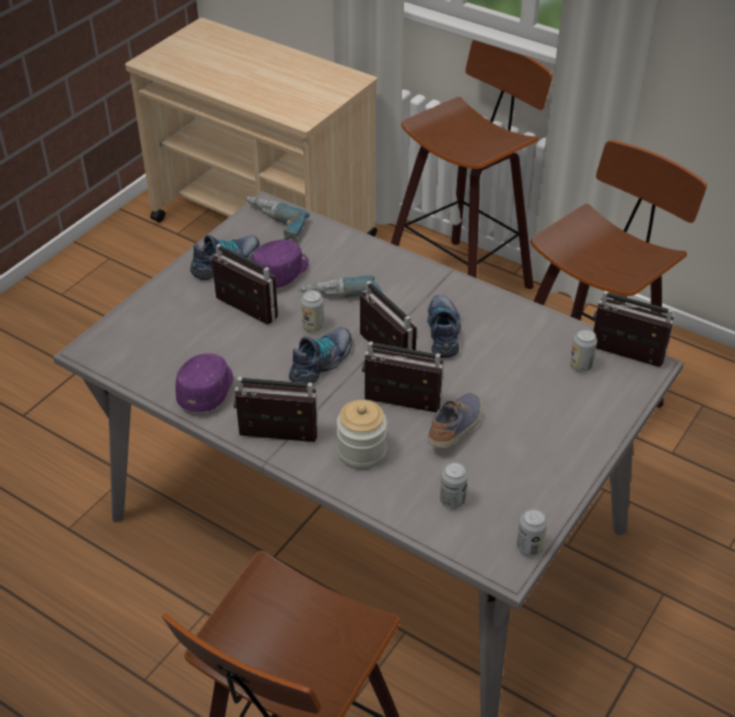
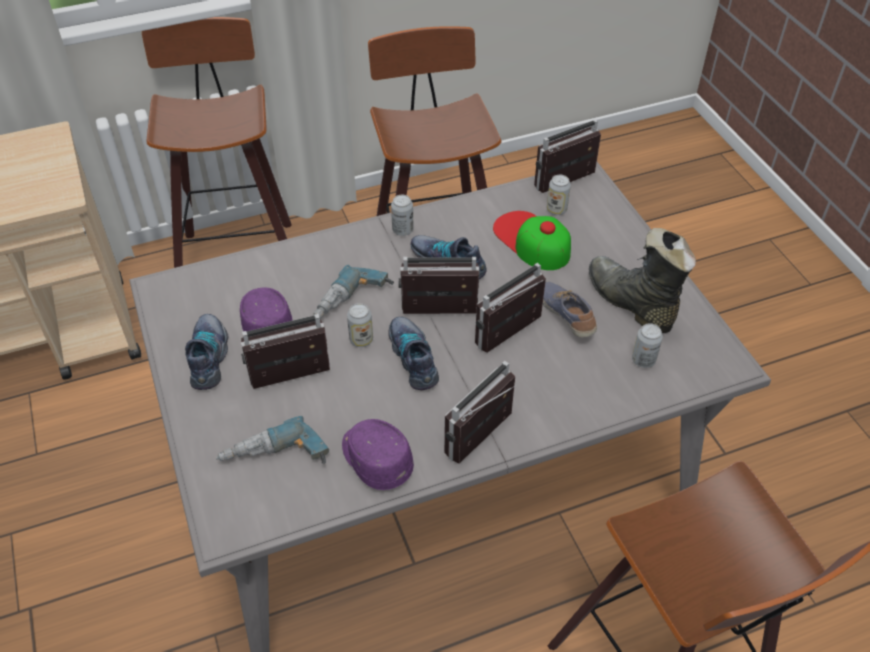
camera: 55 degrees left, 5 degrees up
(270, 225) = (189, 298): power drill -> power drill (274, 461)
(361, 452) = (546, 388): jar -> none
(514, 463) = (630, 303): none -> black boot
(524, 368) = (532, 240): none -> cap
(529, 547) = (722, 342): can -> can (402, 230)

